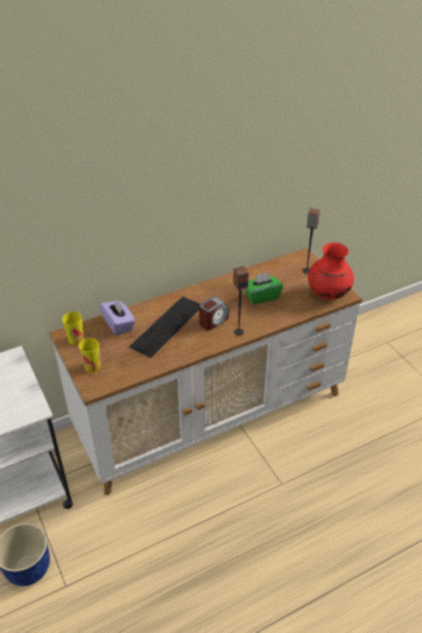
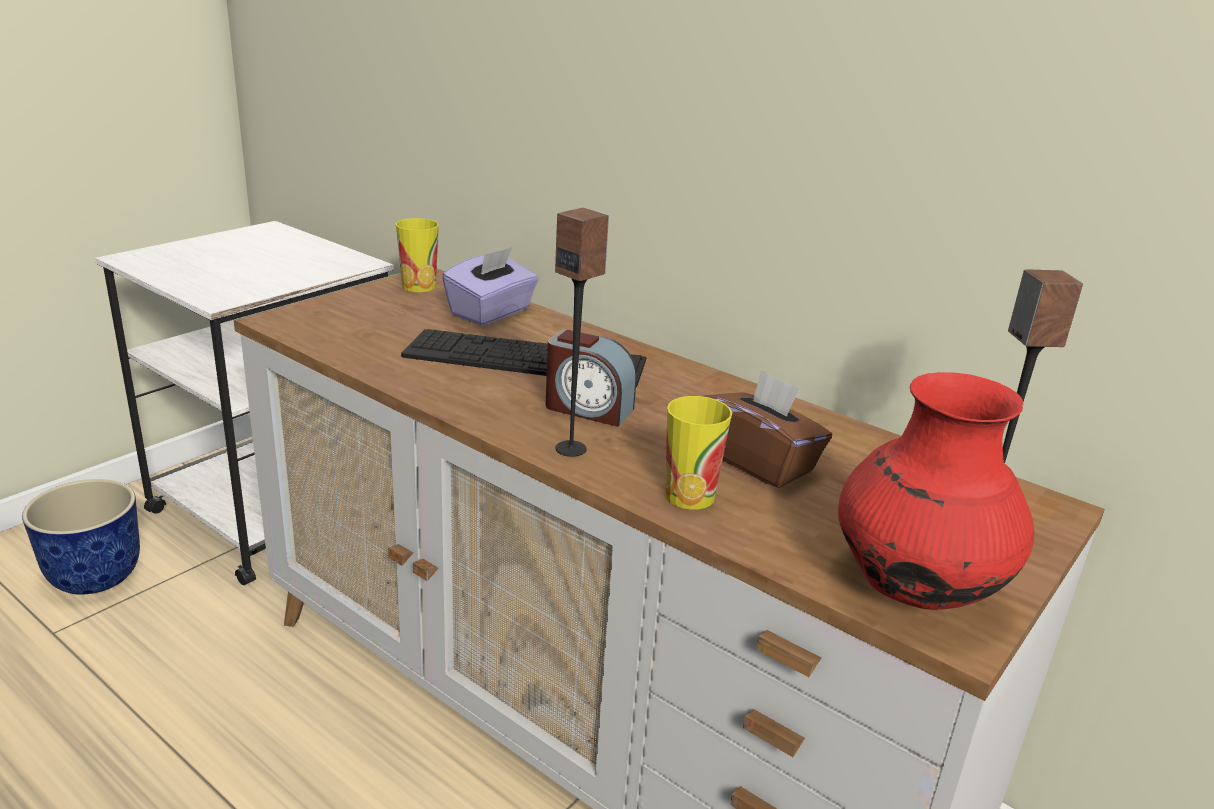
camera: 65 degrees right, 15 degrees down
(92, 366) = (344, 310): cup -> cup (689, 496)
(261, 296) = (760, 462): green tissue box -> brown tissue box

